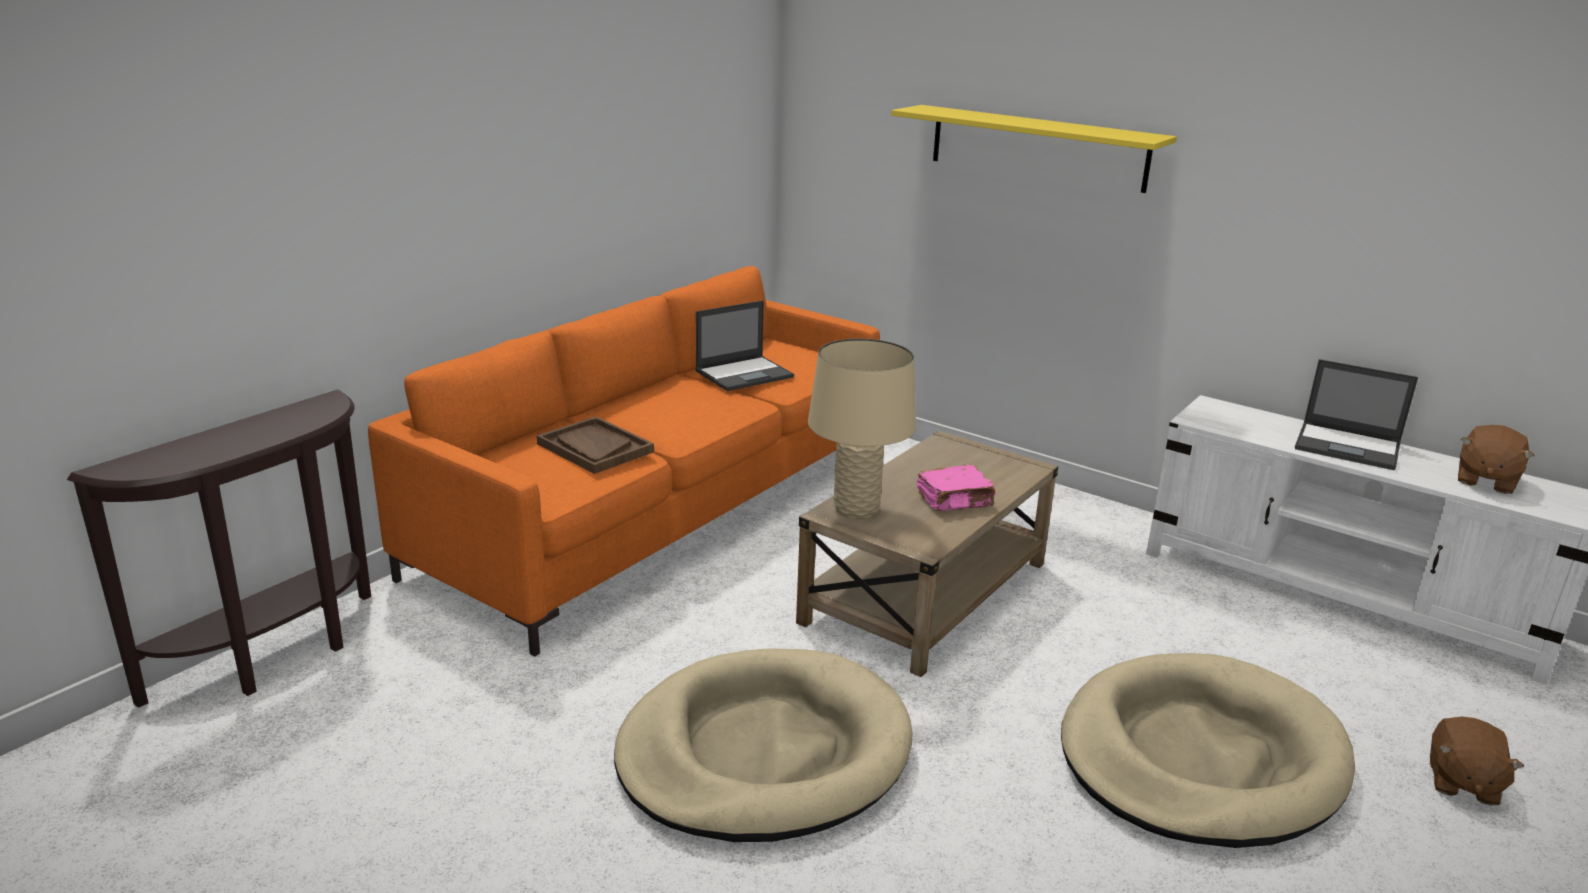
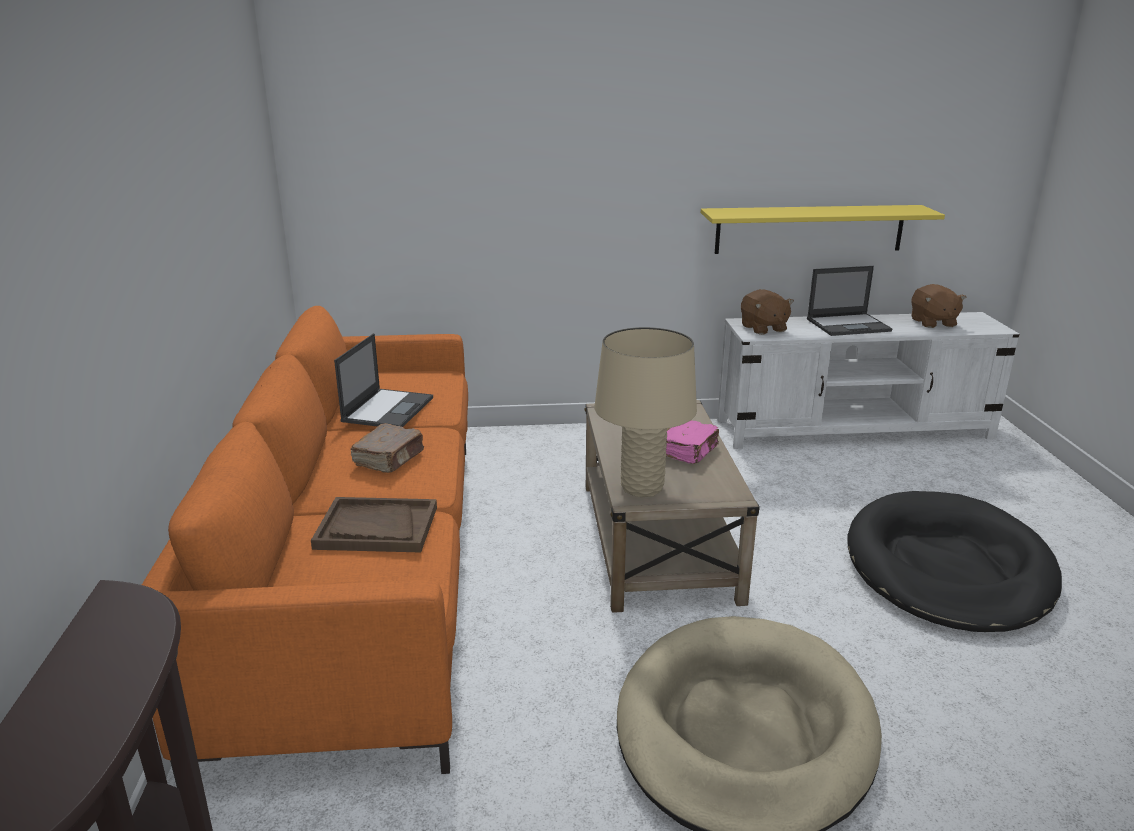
camera: 40 degrees left, 0 degrees up
(682, 408) = (390, 459): none -> brown book
(1037, 147) = (563, 145): yellow shelf -> yellow shelf (809, 229)
(1199, 757) = (948, 568): beige dog bed -> black dog bed
(1461, 782) = (1049, 513): brown plush toy -> brown plush toy (763, 328)

